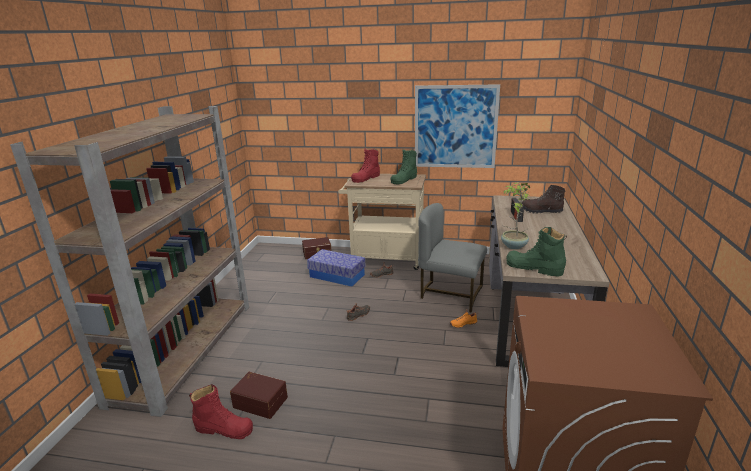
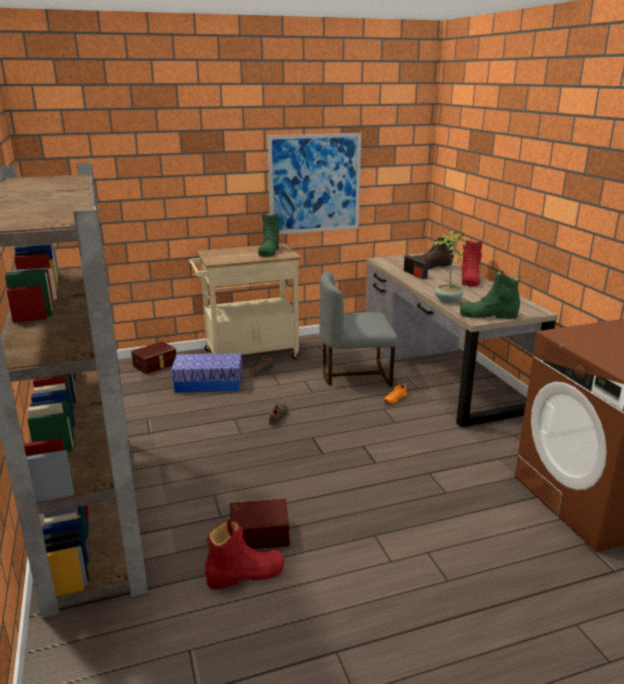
camera: 30 degrees left, 0 degrees up
(366, 178) = (221, 254): red boot -> red boot (469, 279)

